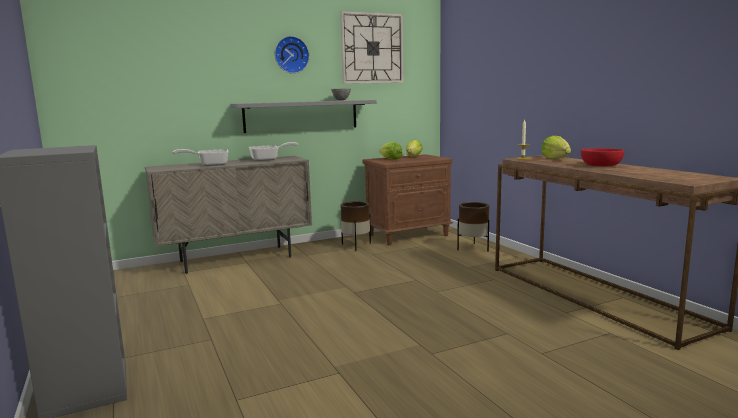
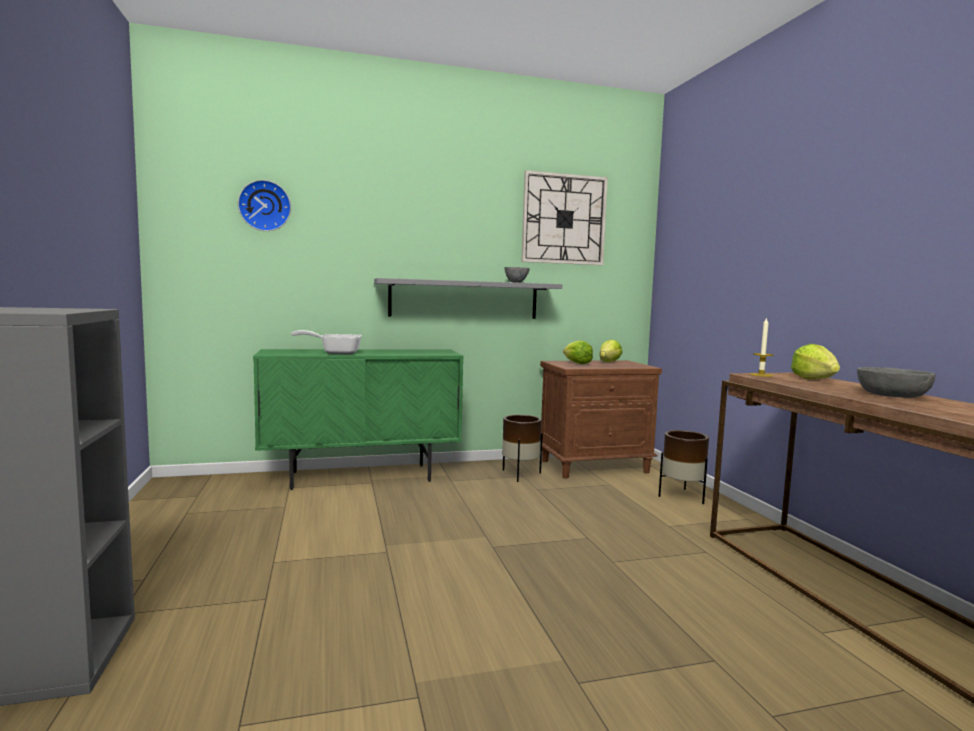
camera: 10 degrees right, 5 degrees down
(236, 259) = (361, 476): beige cabinet -> green cabinet
(269, 159) = (414, 351): frying pan -> none
(291, 55) = (456, 222): wall clock -> wall clock (265, 206)
(601, 165) = (892, 395): red bowl -> grey bowl

